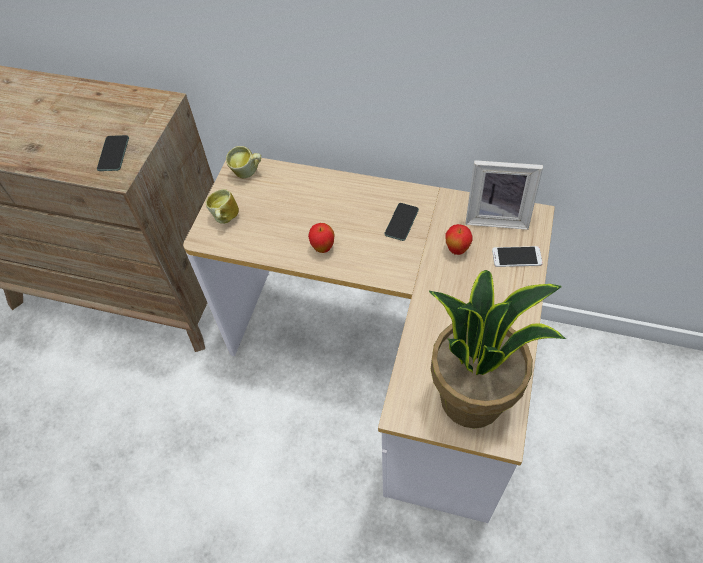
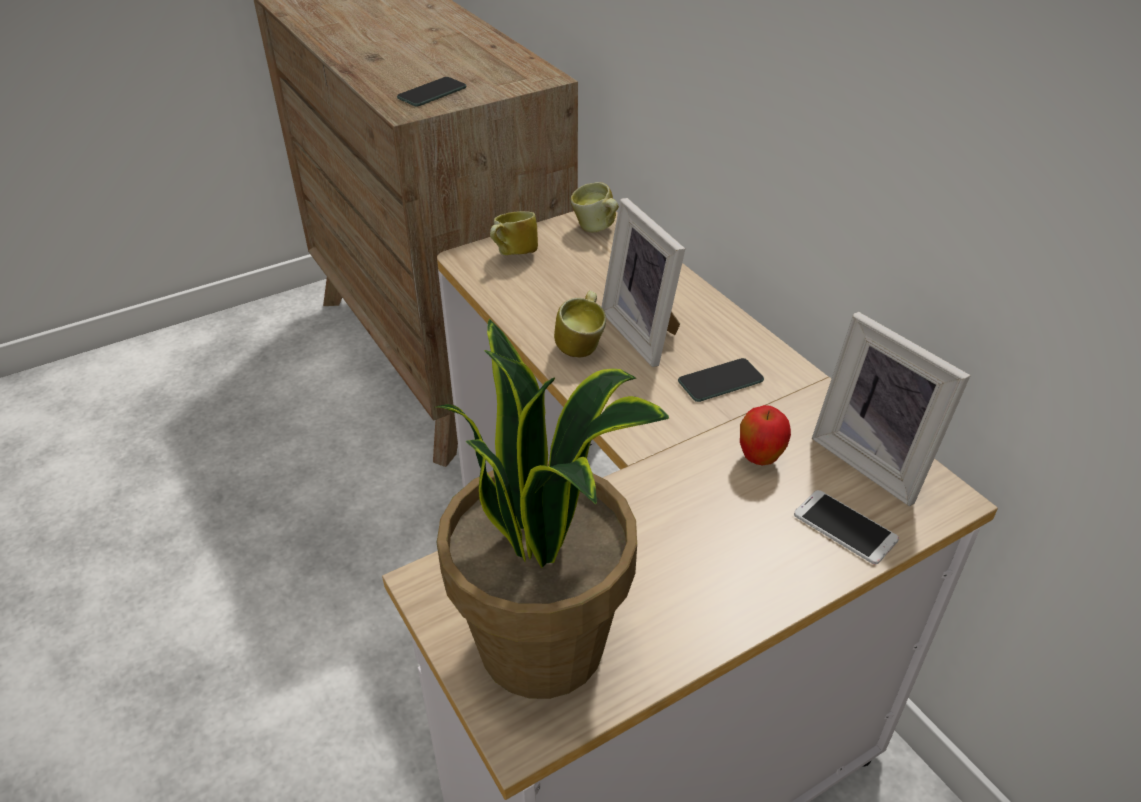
camera: 40 degrees right, 15 degrees down
(323, 248) = (582, 346): apple -> mug
(342, 219) = (645, 333): none -> picture frame

